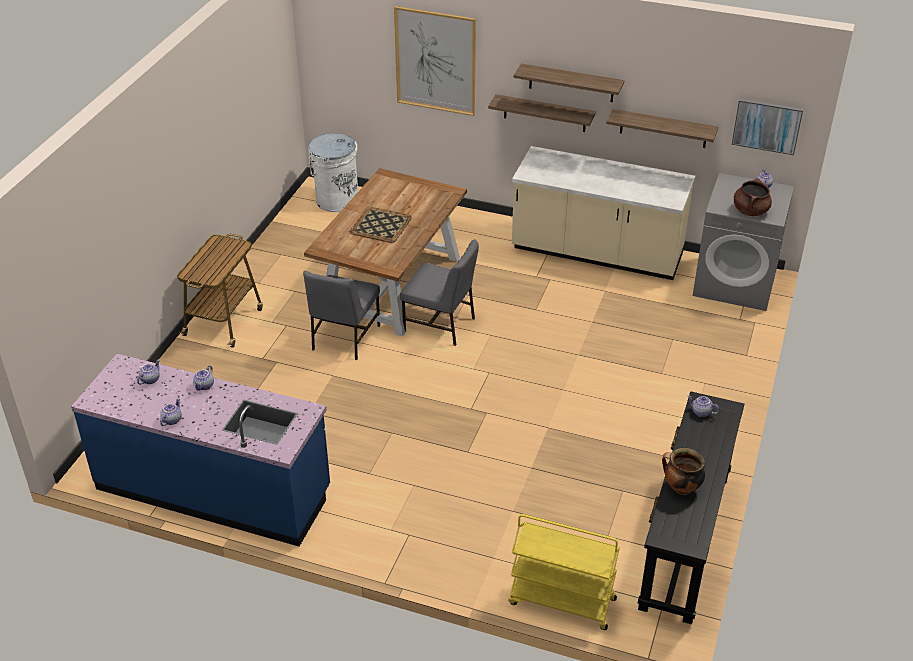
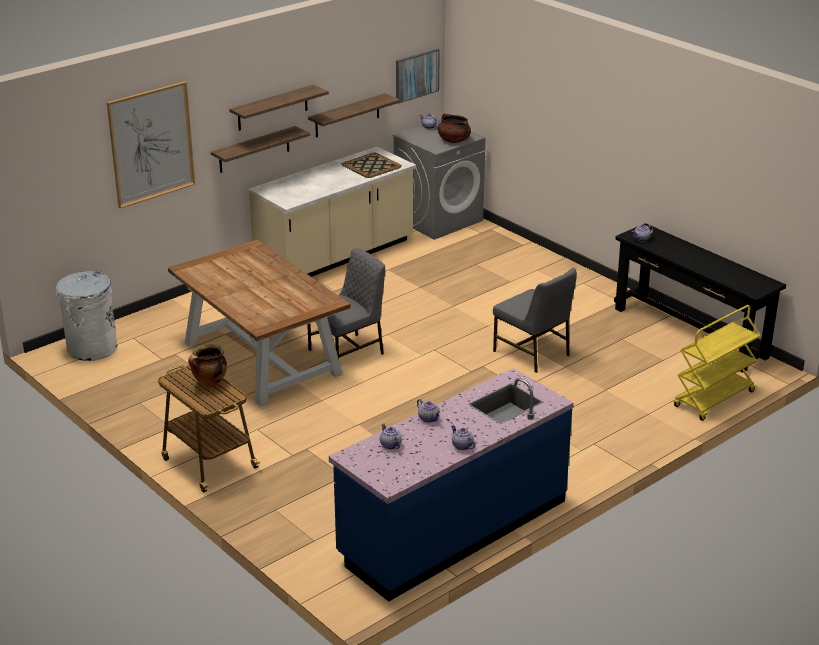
camera: 60 degrees left, 10 degrees down
(344, 338) = (312, 404): grey chair -> grey chair (533, 353)
(381, 225) = (262, 290): tray -> tray (372, 166)
(681, 488) = (712, 270): cooking pot -> cooking pot (209, 383)

